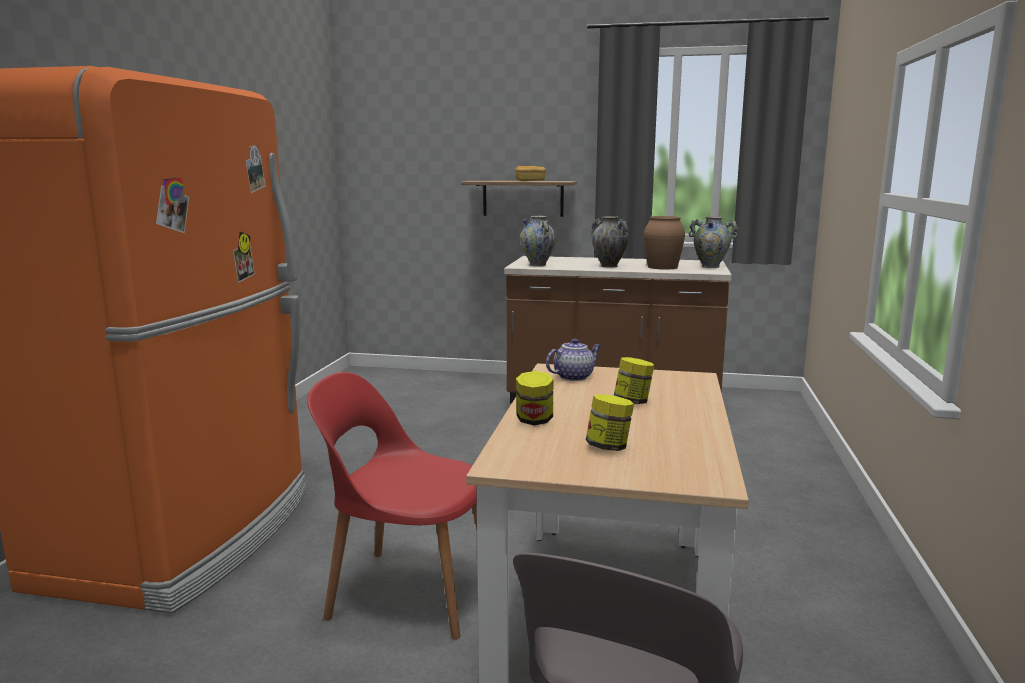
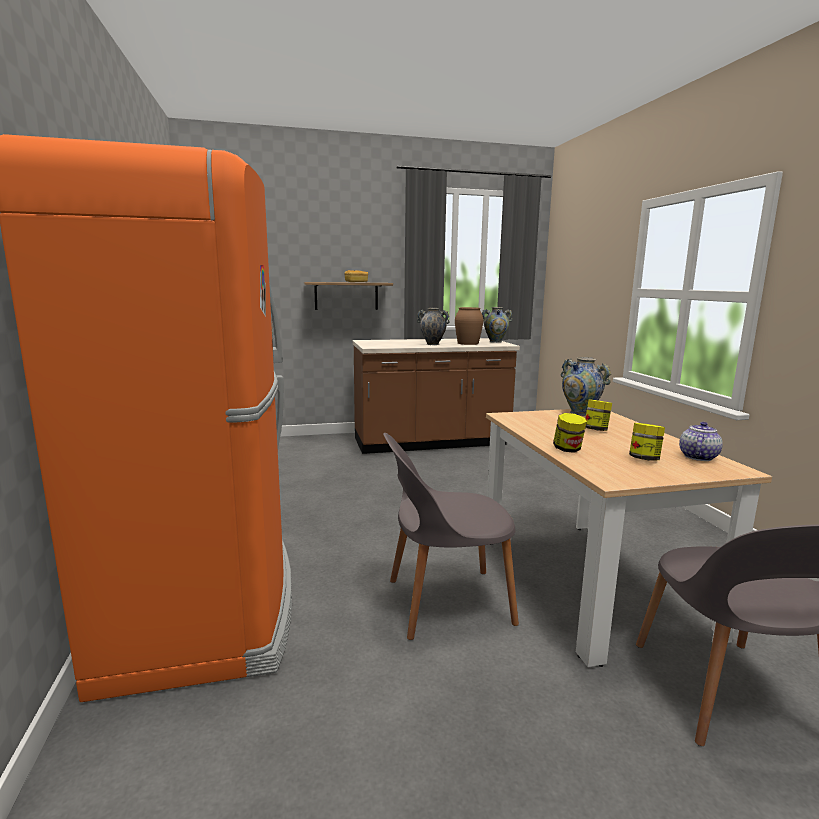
camera: 25 degrees left, 0 degrees up
(407, 592) = (445, 602): red chair -> grey chair
(537, 265) = (382, 345): vase -> vase (580, 413)
(574, 377) = (529, 419): teapot -> teapot (697, 456)

